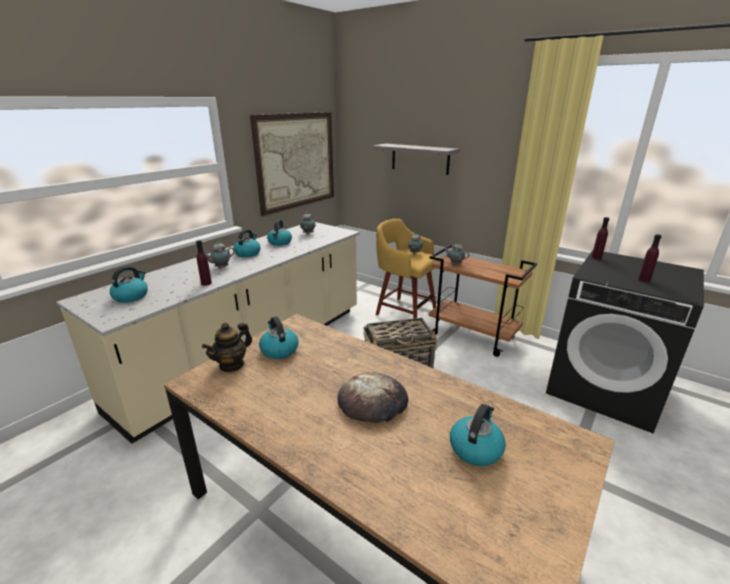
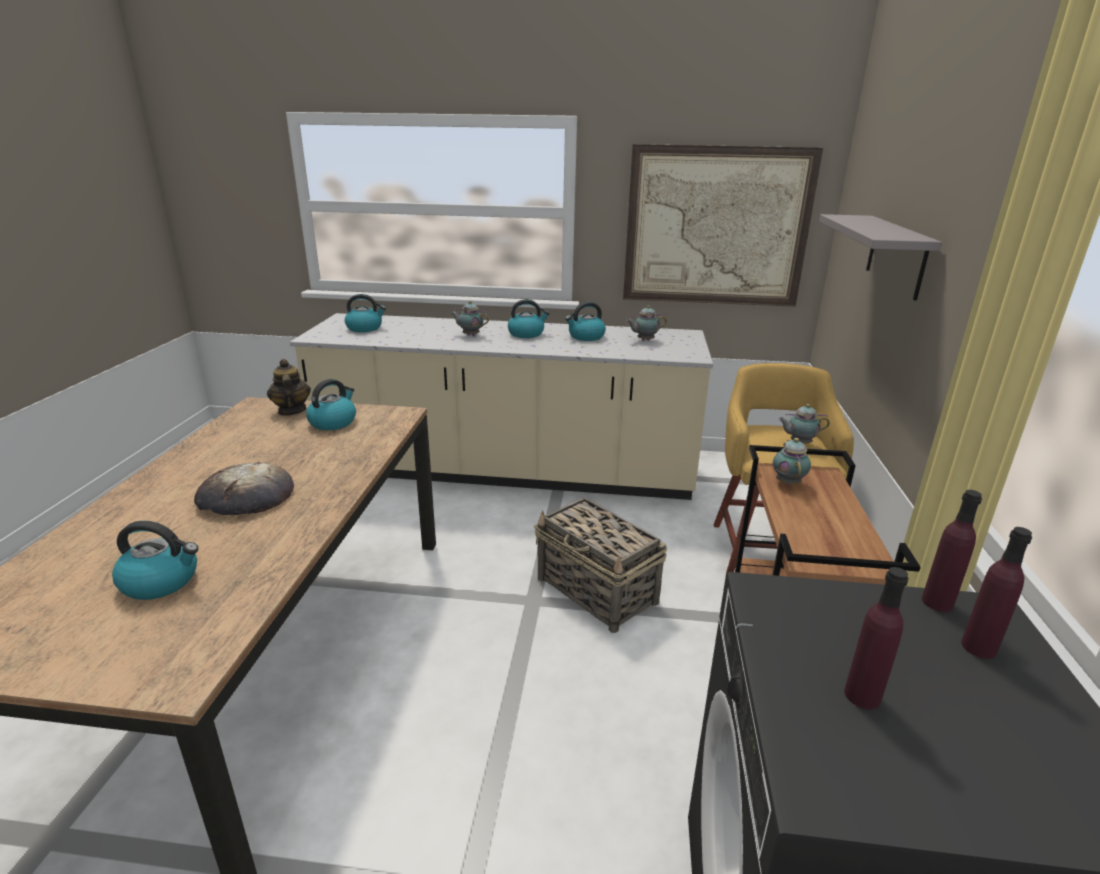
camera: 60 degrees right, 0 degrees up
(206, 283) = (421, 342): purple bottle -> purple bottle (978, 647)
(232, 365) = (291, 411): teapot -> teapot turned 60 degrees clockwise

